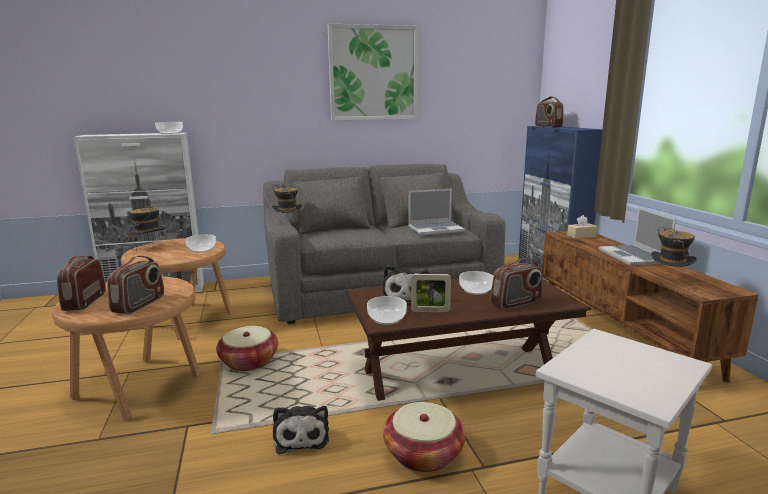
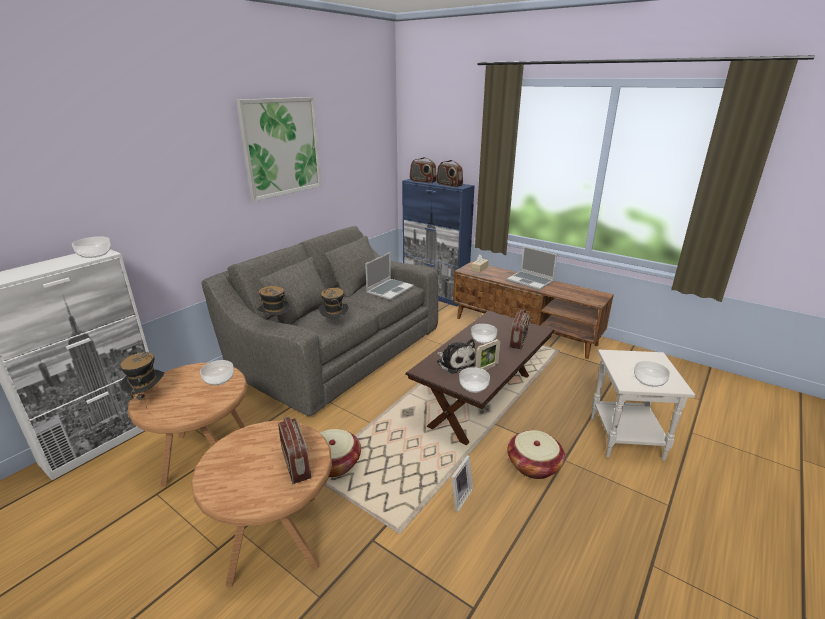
camera: 40 degrees left, 10 degrees up
(84, 302) = (233, 489): radio -> radio (449, 185)
(301, 436) = (458, 497): plush toy -> picture frame
(611, 379) = (649, 380): none -> bowl
(669, 280) = (570, 296): hat -> hat (335, 324)

